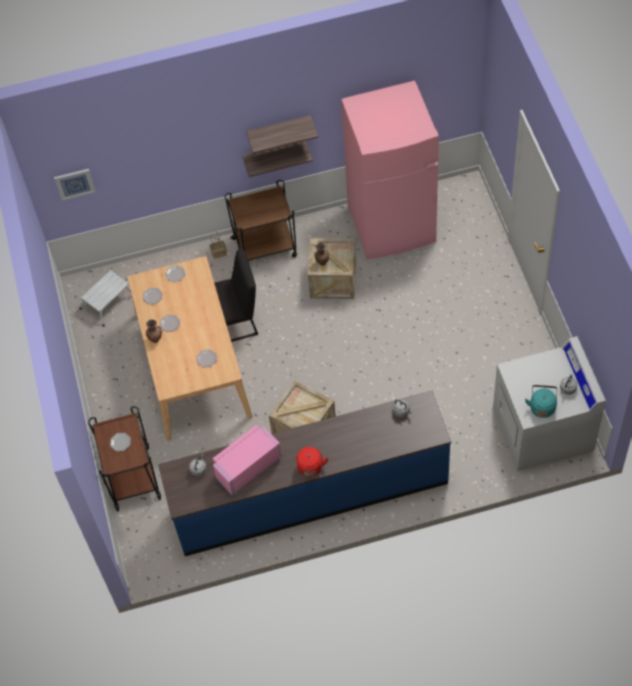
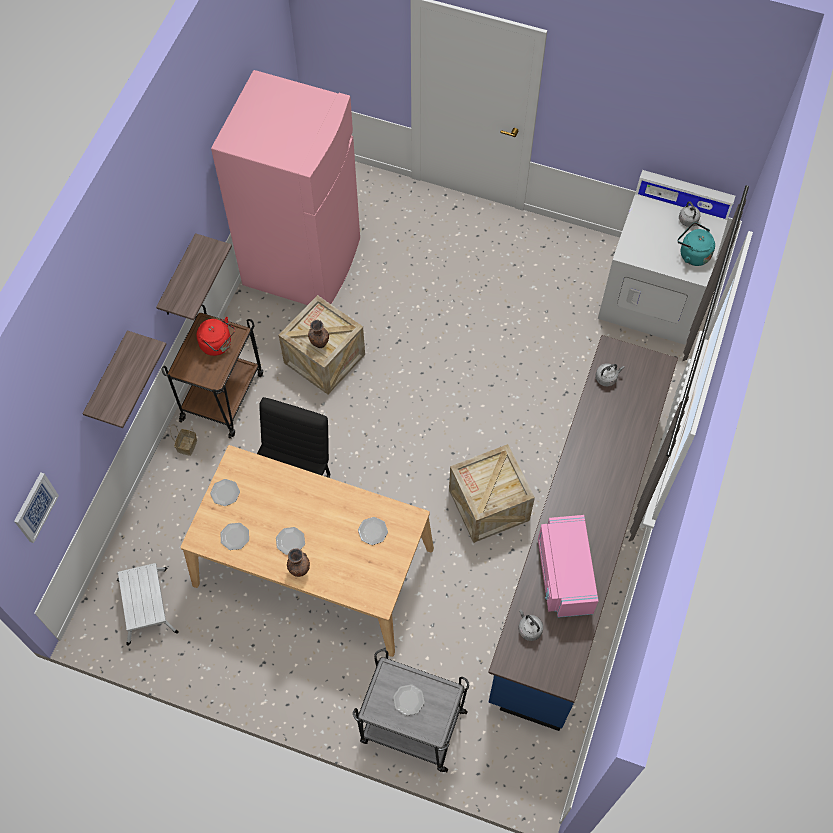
camera: 60 degrees left, 5 degrees up
(132, 476) = (411, 726): brown cart -> grey cart
(279, 130) = (174, 242): shelf -> shelf (109, 379)
(310, 468) = (613, 510): red kettle -> red kettle (218, 345)

